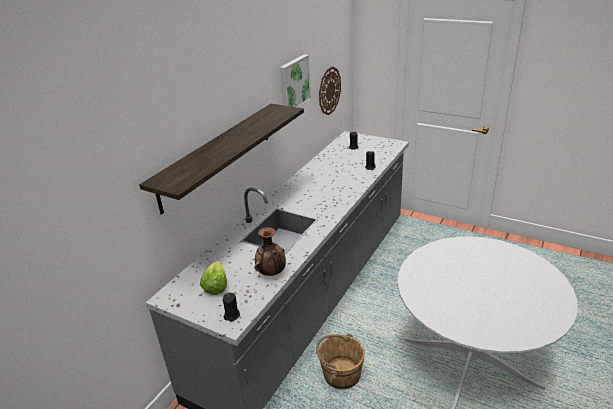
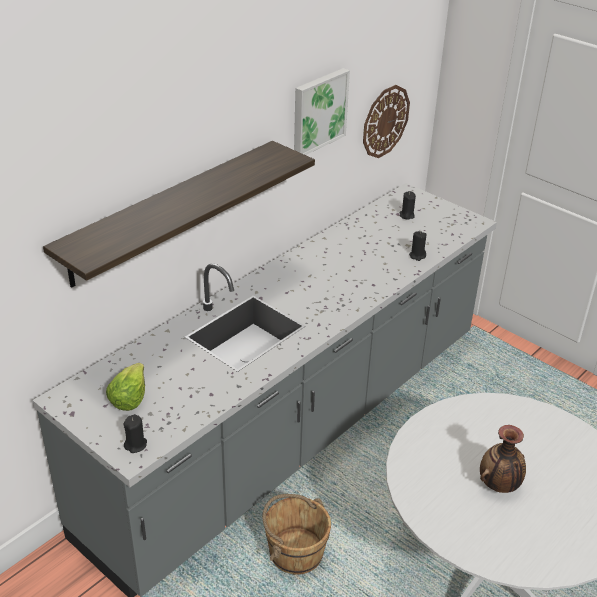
camera: 10 degrees right, 5 degrees up
(271, 273) = (209, 395): vase -> vase (499, 485)

